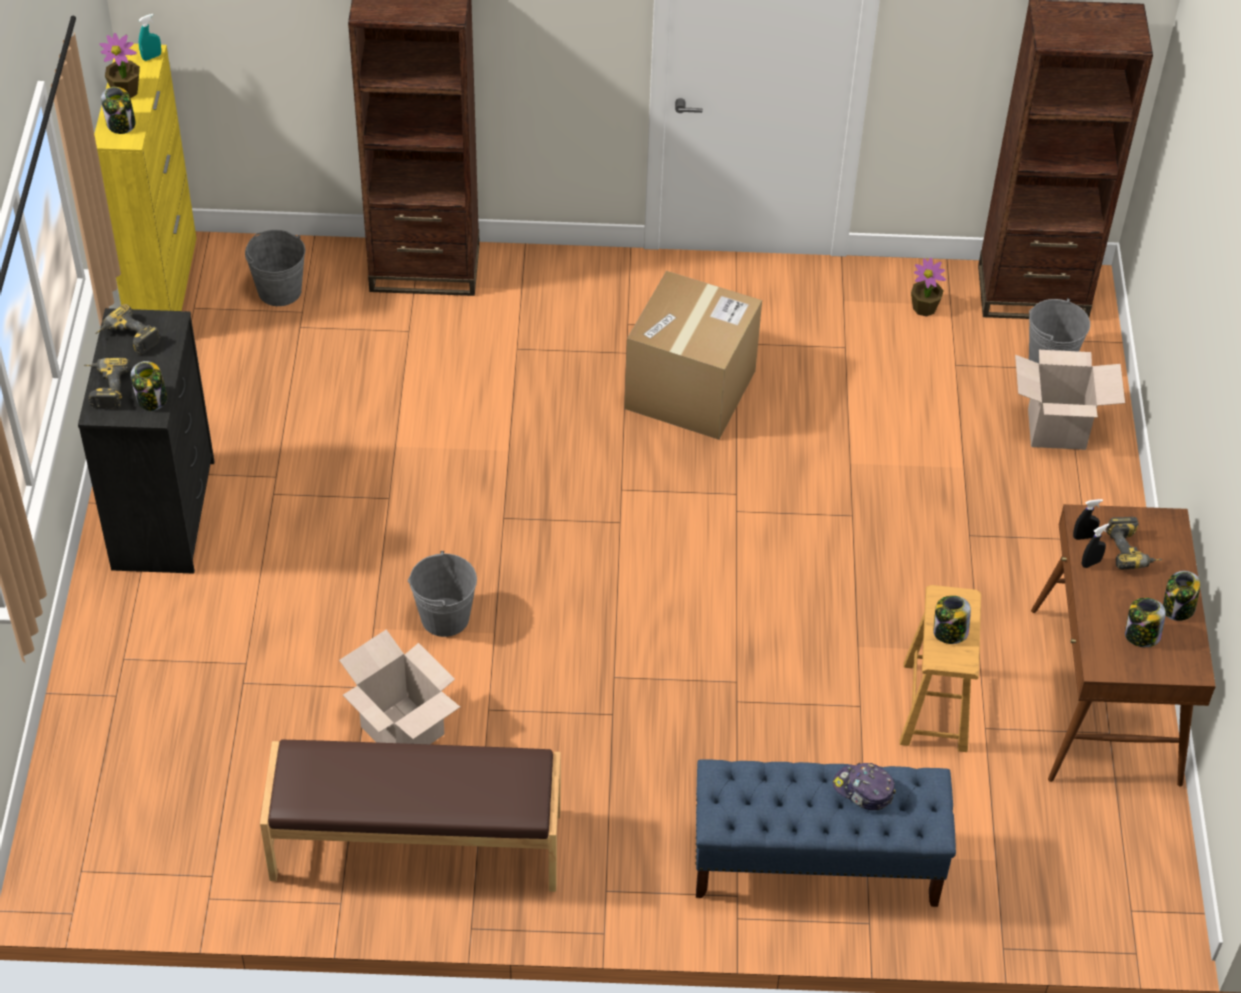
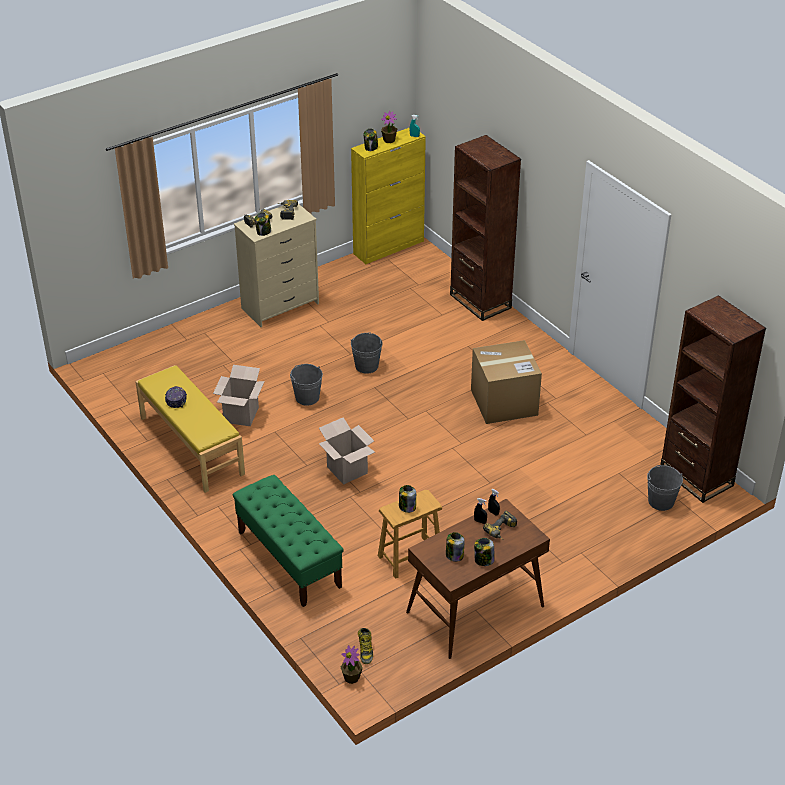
camera: 55 degrees right, 10 degrees down
(165, 515) = (280, 306): black dresser -> beige dresser
(279, 290) = (422, 274): grey bucket -> grey bucket (366, 366)
(416, 846) = (191, 446): brown bench -> yellow bench
(814, 864) = (289, 559): blue bench -> green bench
(863, 790) = (302, 525): cap -> cap (176, 399)
(924, 308) = (641, 447): potted plant -> potted plant (351, 677)
(1056, 429) = (619, 523): cardboard box -> cardboard box (347, 470)
(1091, 879) = (365, 650): none -> boot

